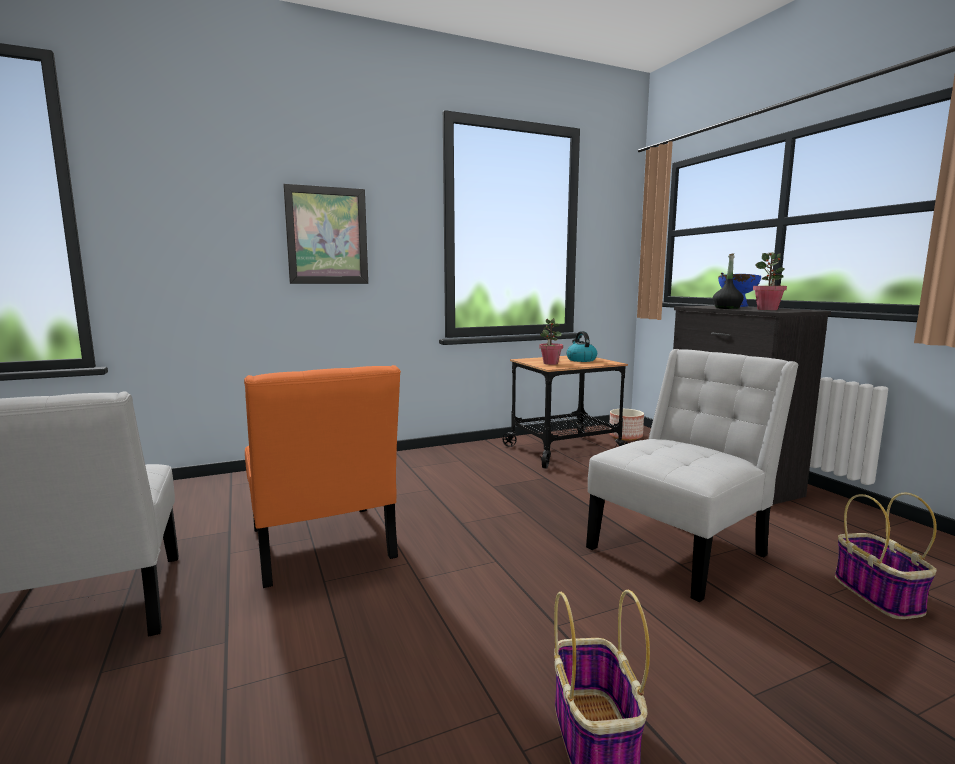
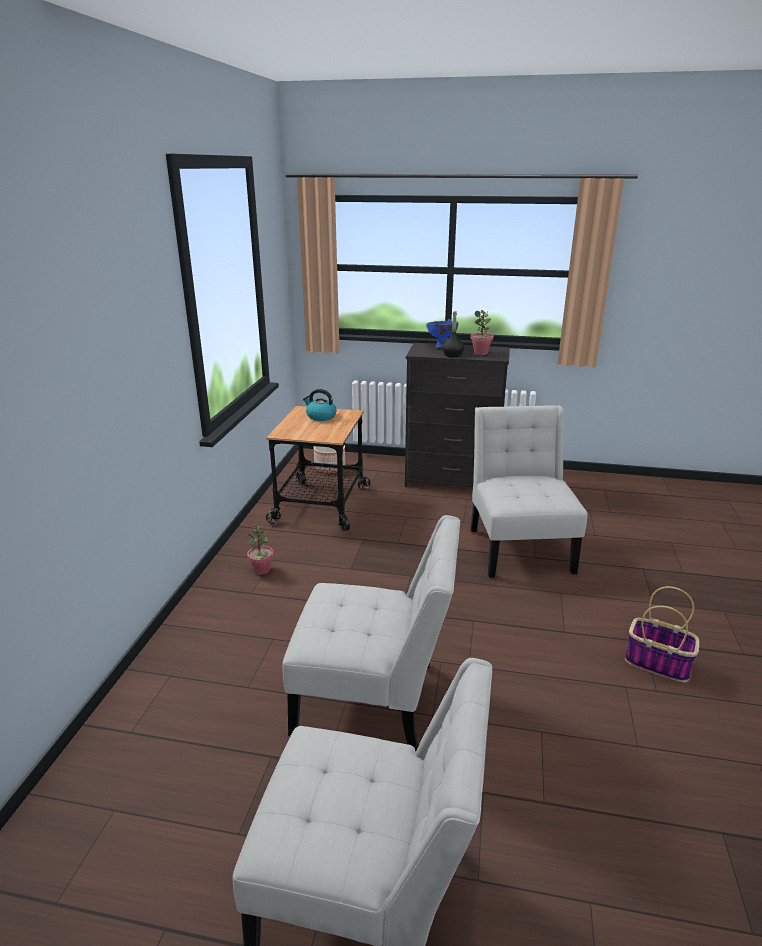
camera: 55 degrees left, 15 degrees up
(323, 548) = (374, 700): orange chair -> white chair
(327, 236) = (108, 361): picture -> none
(550, 363) = (316, 432): potted plant -> potted plant (262, 570)
(879, 595) = (605, 523): basket -> none

